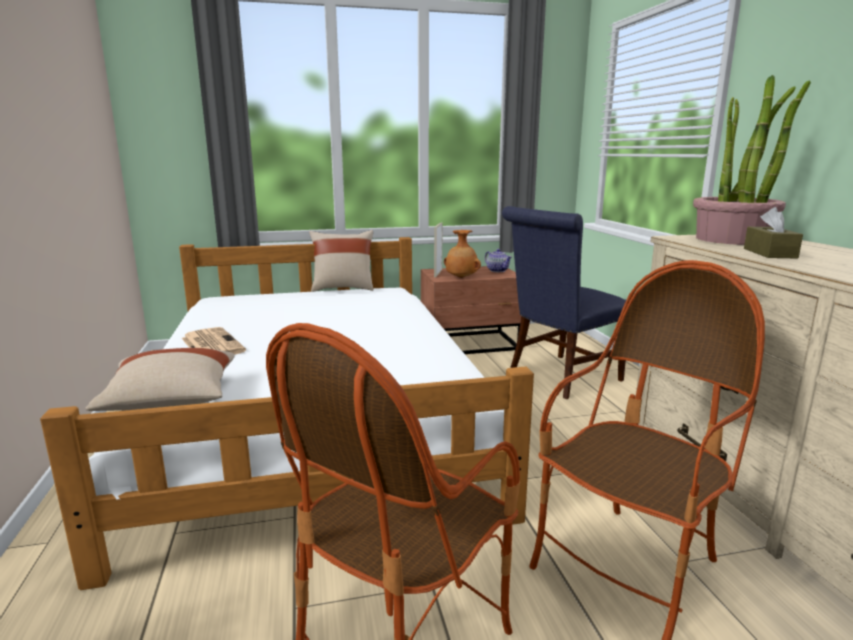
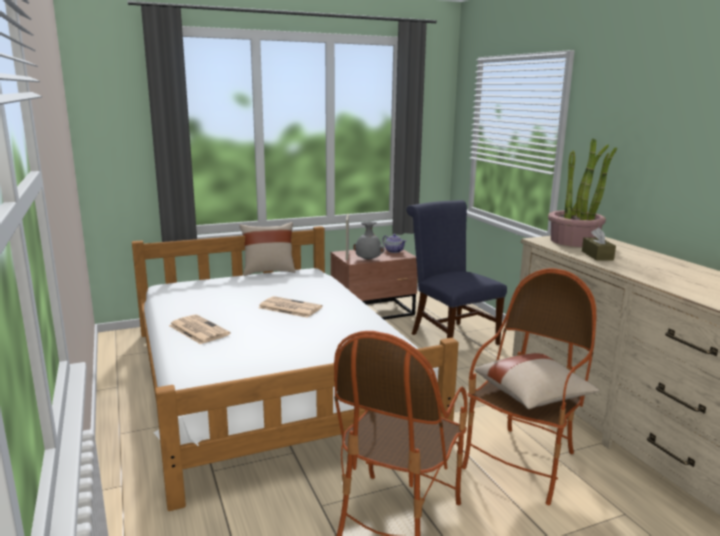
camera: 10 degrees left, 0 degrees up
(171, 401) = (203, 376): beige pillow -> beige pillow (533, 396)
(340, 325) = (289, 307): none -> newspaper
(461, 278) = (368, 260): brown vase -> grey vase
(559, 377) = (450, 337): blue chair -> blue chair turned 105 degrees clockwise

